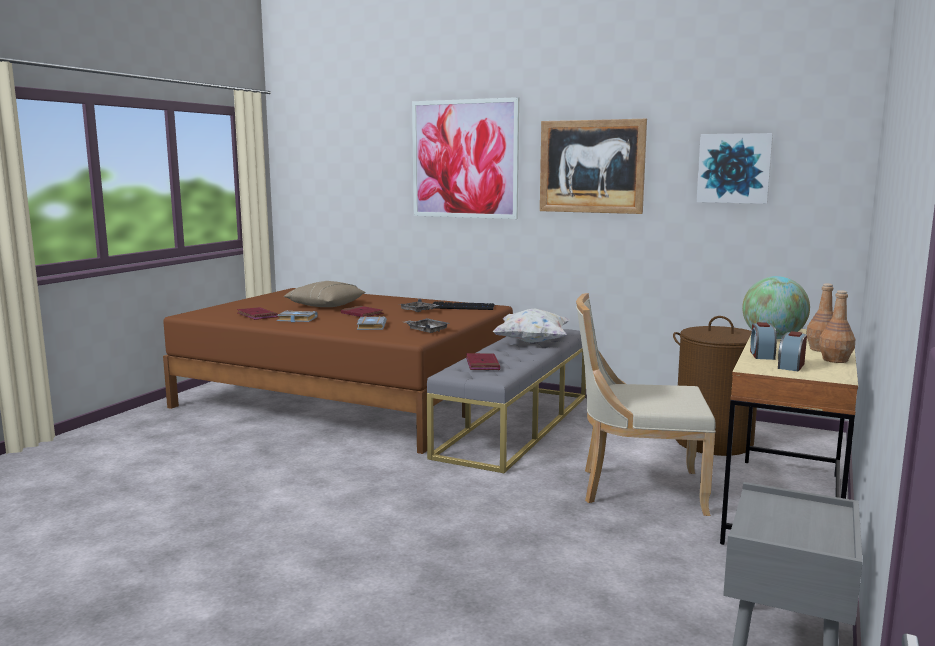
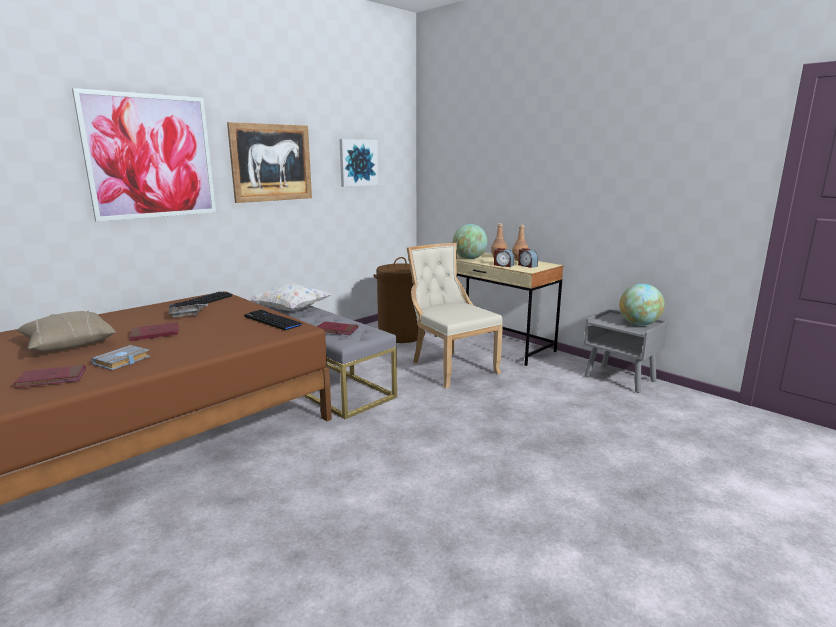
camera: 70 degrees left, 5 degrees up
(370, 326) = (220, 336): grey book -> none
(426, 330) = (273, 321): grey tray -> keyboard
(637, 489) = (450, 367): beige chair -> beige chair turned 120 degrees clockwise
(801, 535) = (639, 324): none -> globe

